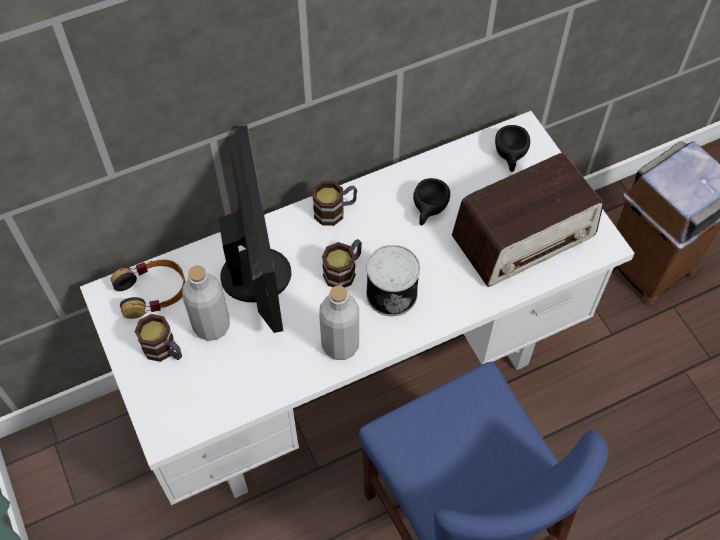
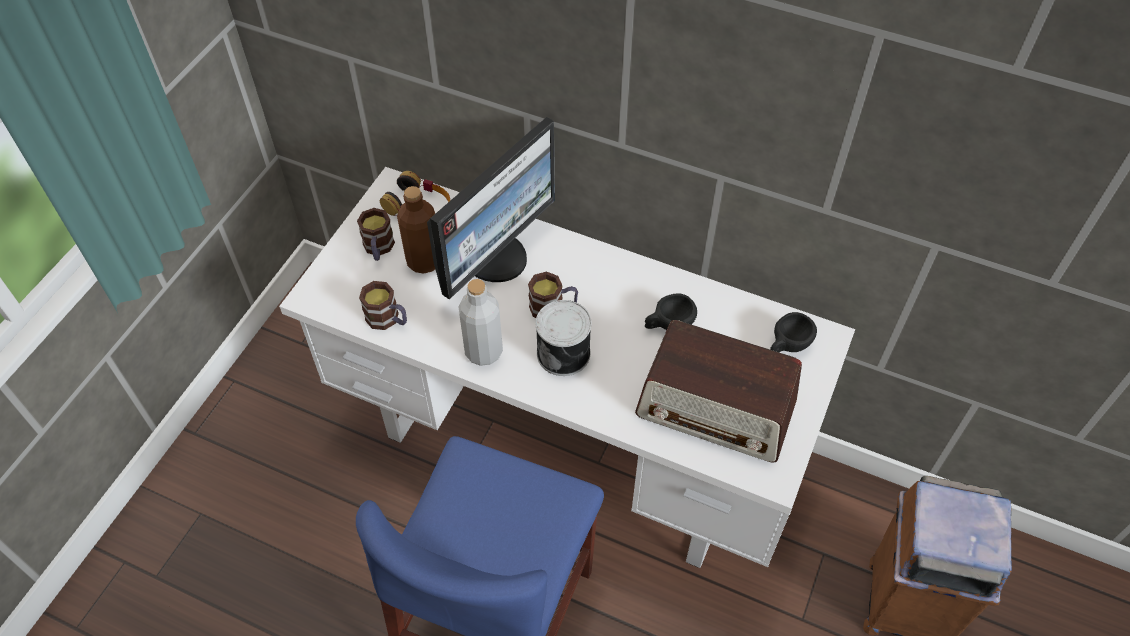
camera: 50 degrees right, 5 degrees down
(211, 326) = (424, 261): grey bottle -> brown bottle
(335, 211) = (602, 264): mug -> mug (388, 319)

